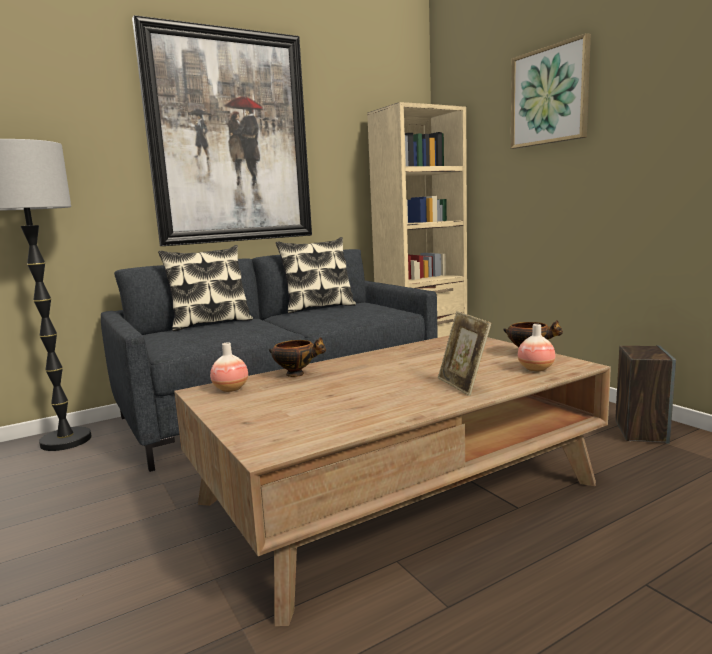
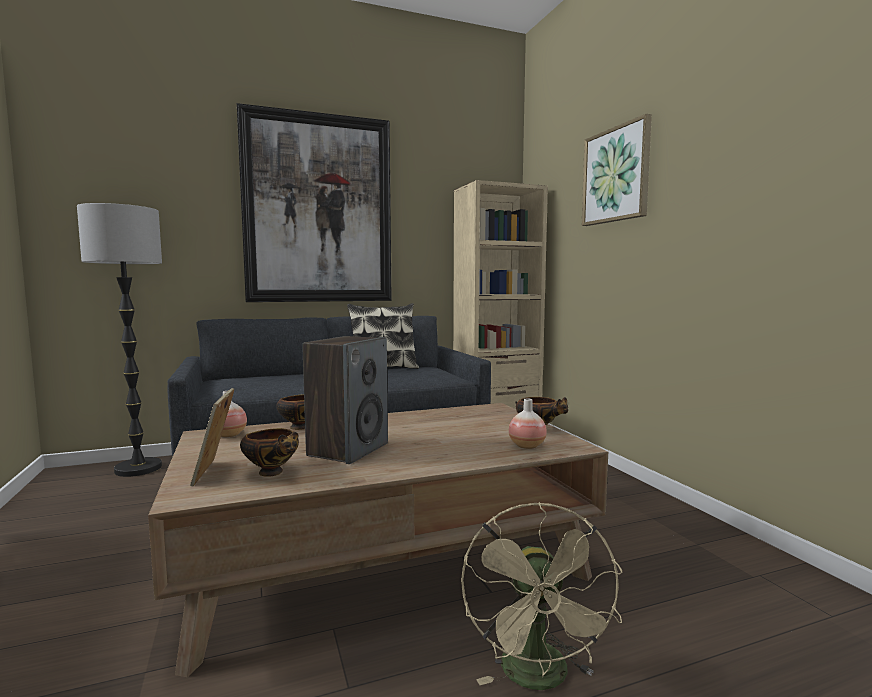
camera: 10 degrees right, 5 degrees down
(210, 323) = (274, 374): pillow -> none
(325, 419) = (273, 473): none -> bowl
(463, 385) = (437, 454): picture frame -> picture frame (215, 472)
(606, 571) = (539, 679): none -> beige fan
(640, 431) = (676, 528): speaker -> speaker (348, 449)

